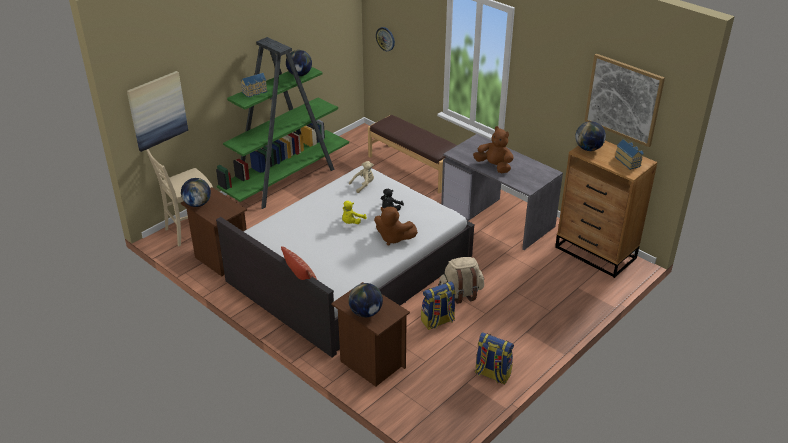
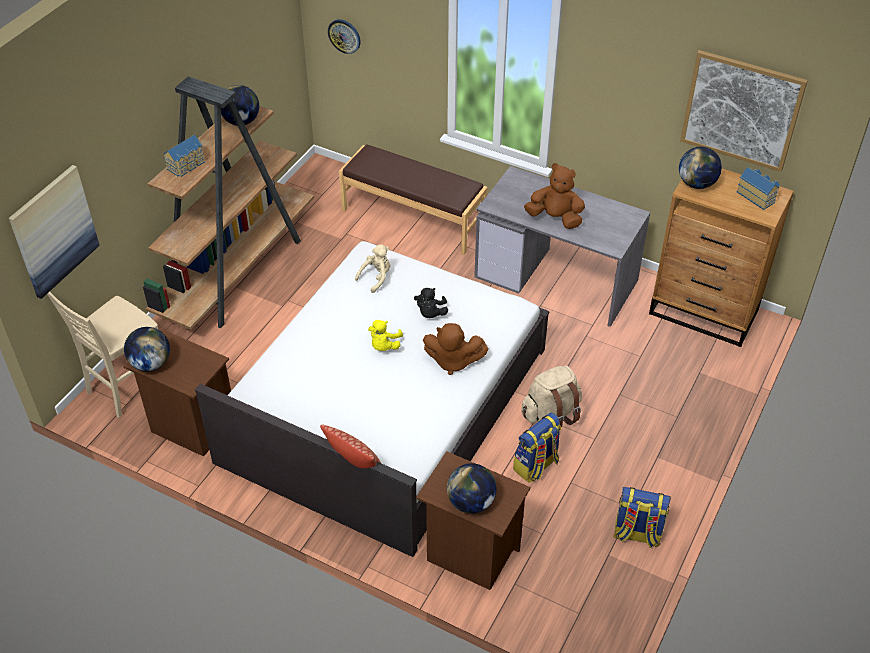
camera: 15 degrees left, 10 degrees up
(287, 179) = (237, 271): green bookcase -> brown bookcase

